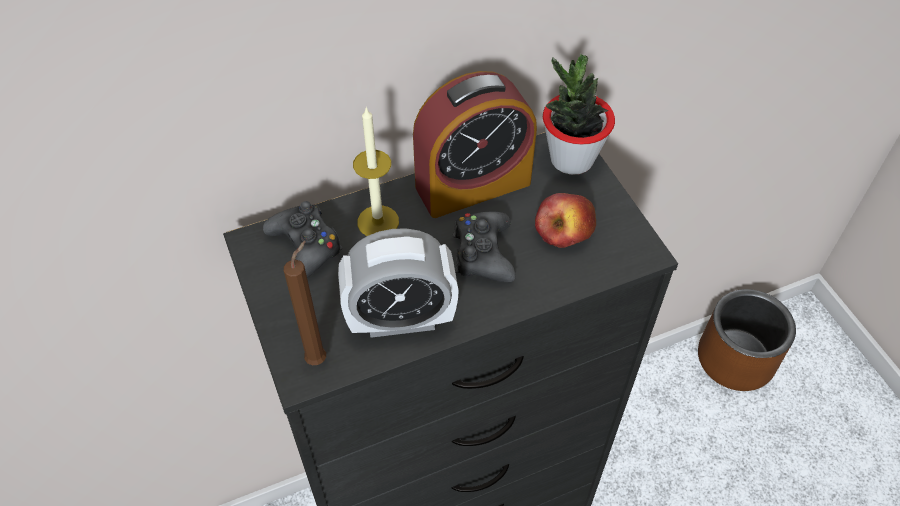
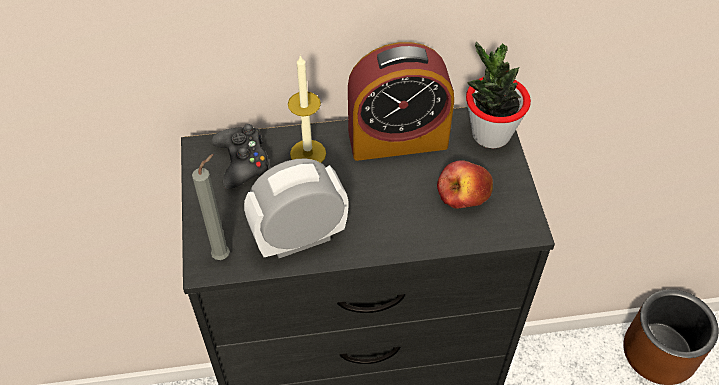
camera: 15 degrees right, 0 degrees up
(319, 358) = (224, 255): brown candle -> grey candle
(401, 319) = (300, 239): alarm clock -> alarm clock turned 150 degrees clockwise
(483, 253) = (386, 199): black game controller -> none

